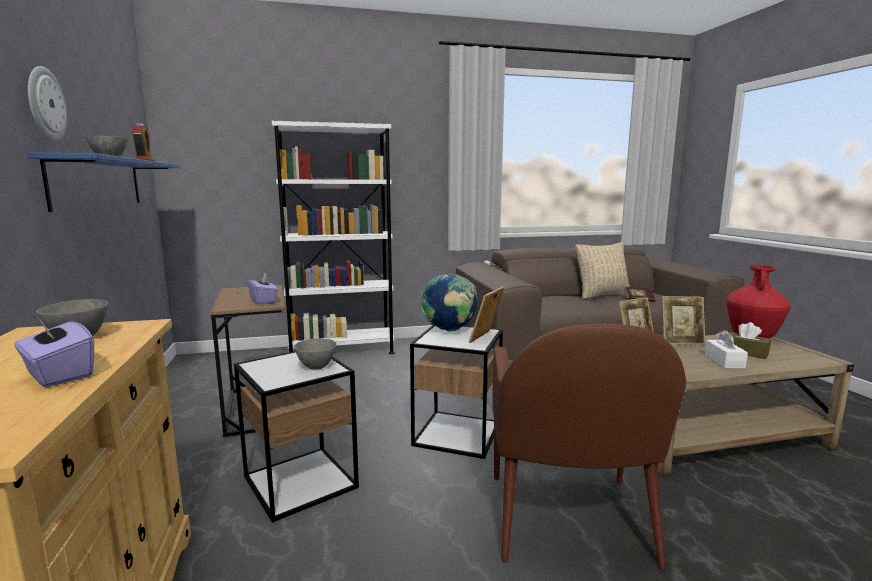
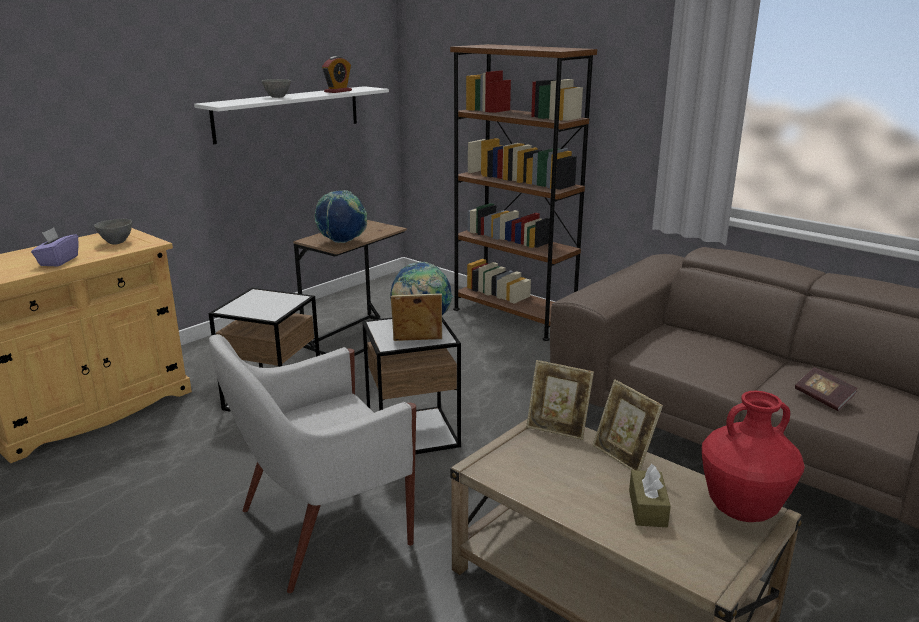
camera: 55 degrees right, 10 degrees up
(45, 104) = (222, 62): wall clock -> none
(99, 183) = (288, 113): blue shelf -> white shelf
(263, 301) = (342, 242): purple tissue box -> globe
(317, 367) = (269, 310): grey bowl -> none
(341, 350) = (513, 316): white bookcase -> brown bookcase
(568, 520) = (321, 528): brown armchair -> white armchair
(602, 295) = (805, 369): beige pillow -> none
(724, 361) = (578, 493): white tissue box -> none

